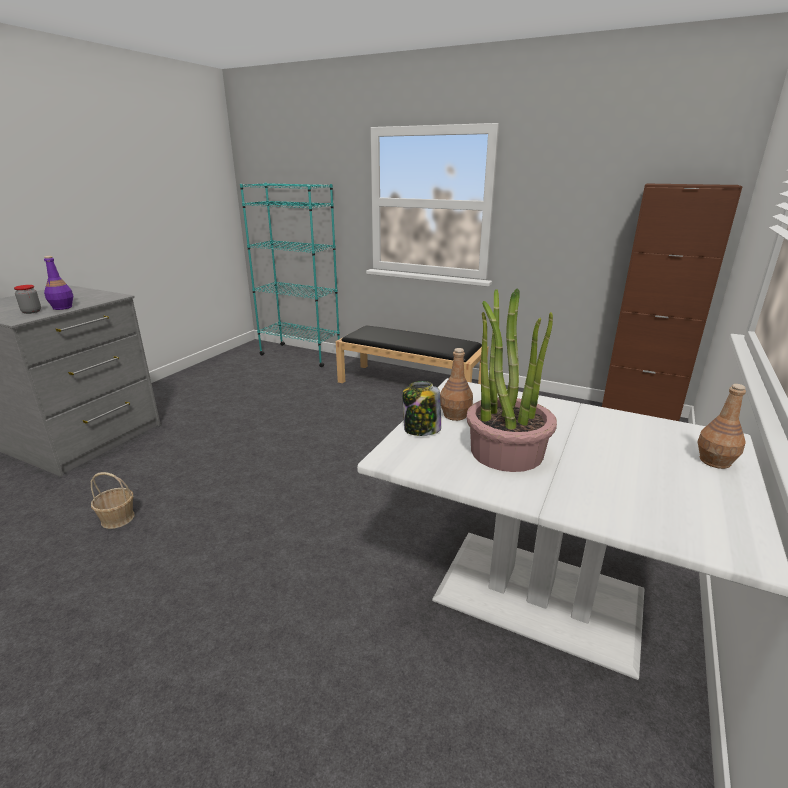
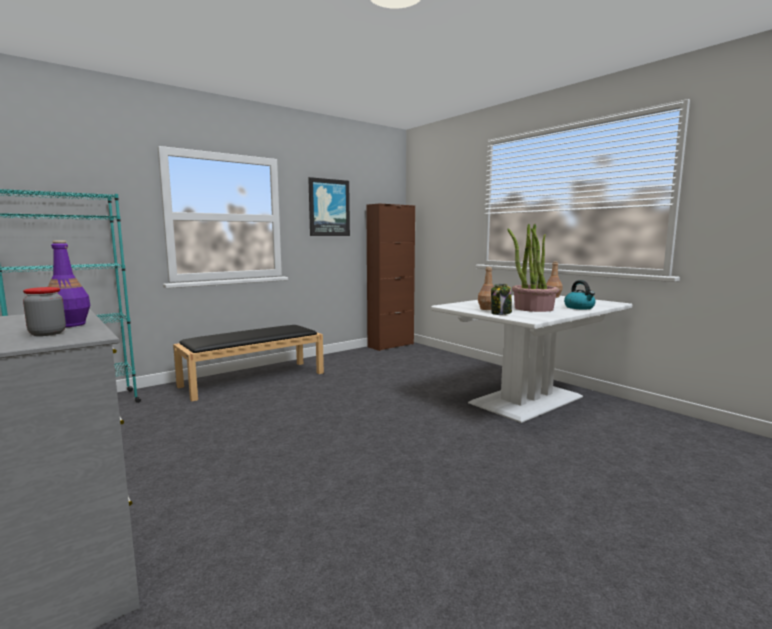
camera: 65 degrees left, 15 degrees down
(118, 518) = (321, 545): basket -> none
(572, 190) = (329, 208): none -> picture
(583, 500) = (579, 307): none -> kettle

